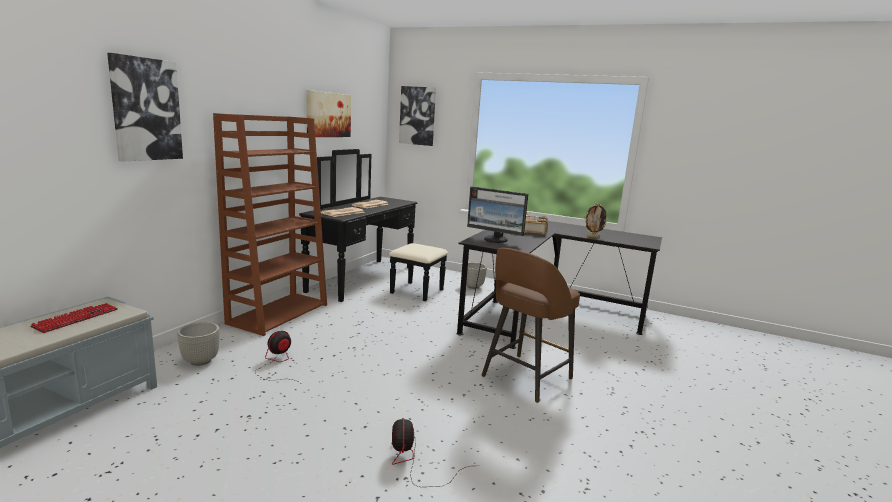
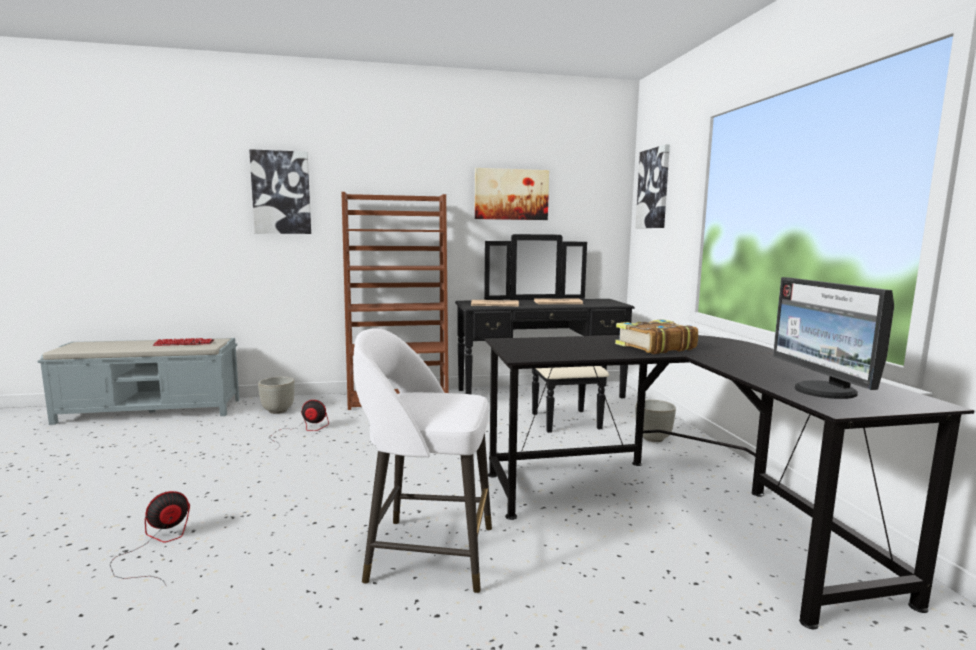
camera: 55 degrees right, 5 degrees down
(495, 240) = (543, 345): monitor -> monitor (824, 391)
(525, 378) = (427, 553): brown stool -> white stool
(593, 237) = (744, 373): picture frame -> none

